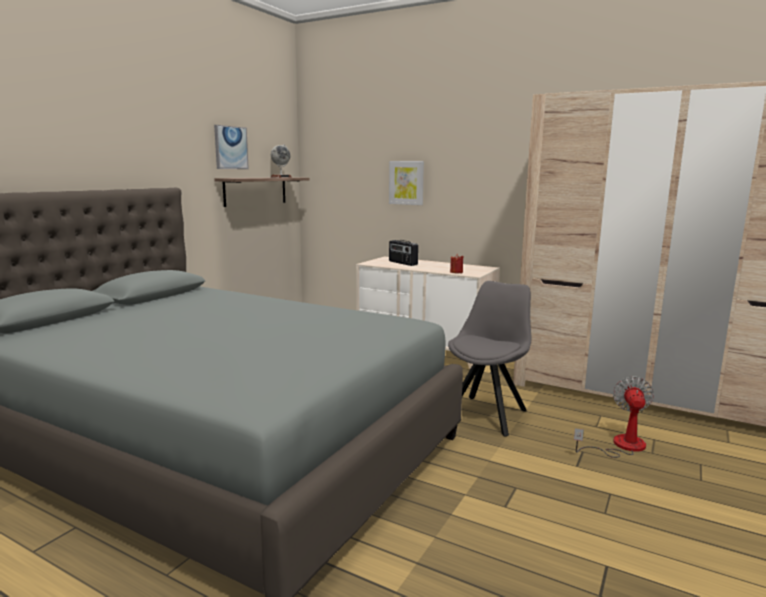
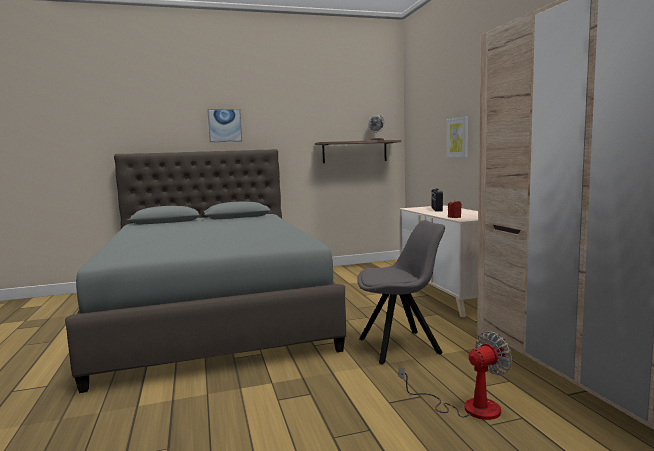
camera: 45 degrees right, 5 degrees down
(230, 147) = (331, 120): picture -> picture (225, 125)

